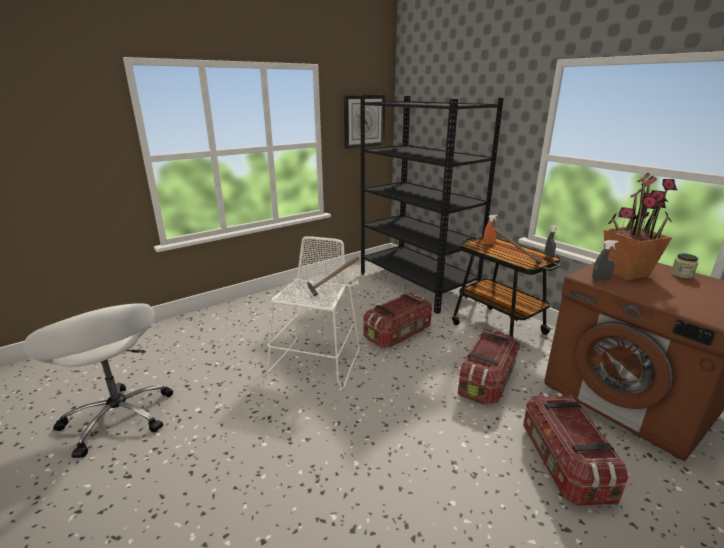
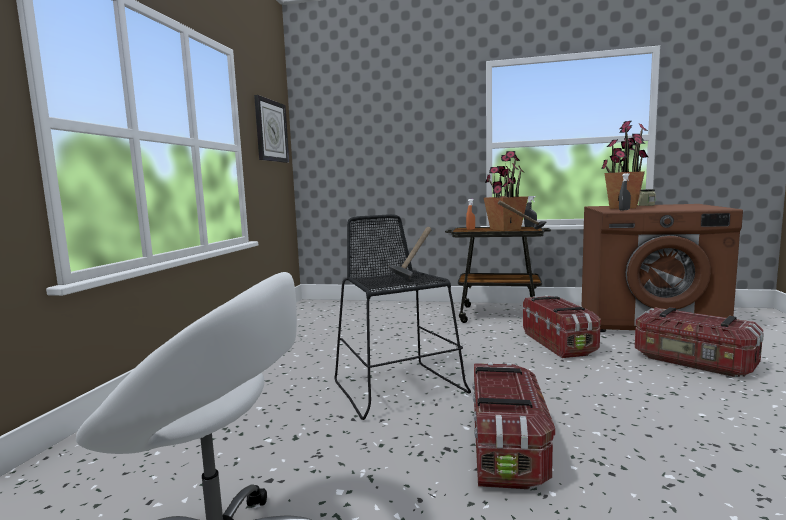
camera: 40 degrees left, 15 degrees down
(316, 363) = (399, 389): white stool -> black stool
(398, 334) = (431, 342): storage box -> storage box (506, 448)
(416, 284) = (374, 310): black bookcase -> none
(517, 252) = (505, 229): none -> potted plant

